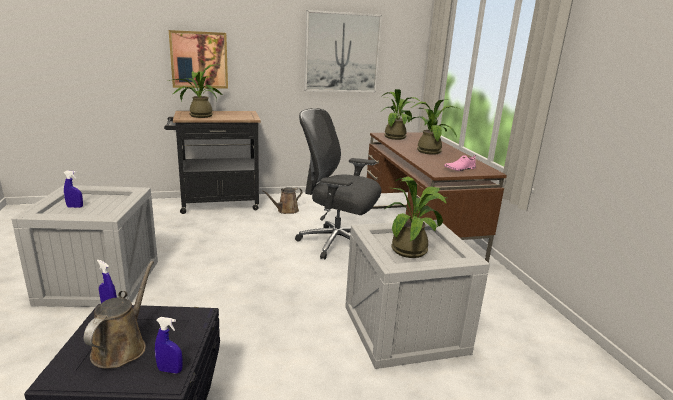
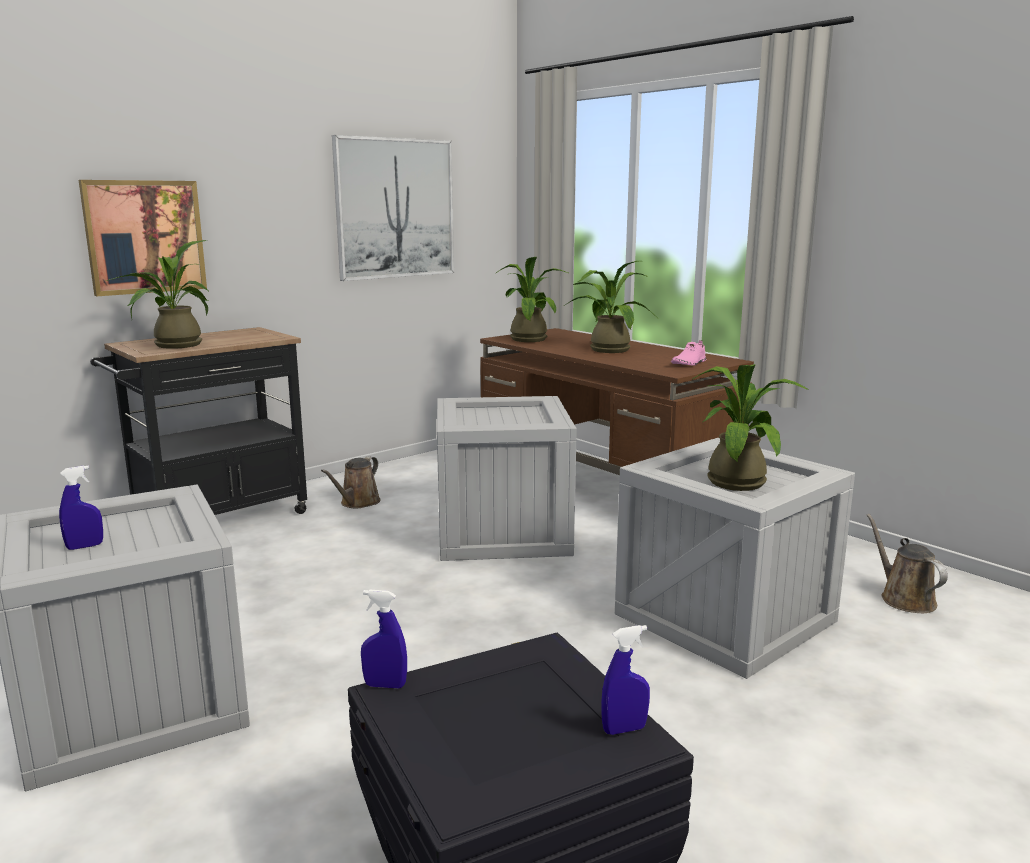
camera: 25 degrees left, 5 degrees down
(122, 347) = (500, 728): brown watering can -> brown watering can (904, 598)
(337, 244) = (500, 531): office chair -> crate

